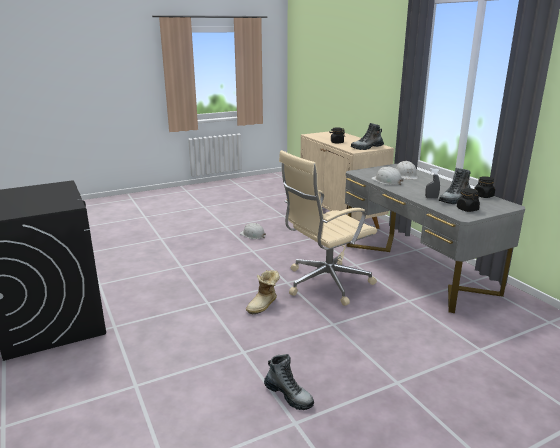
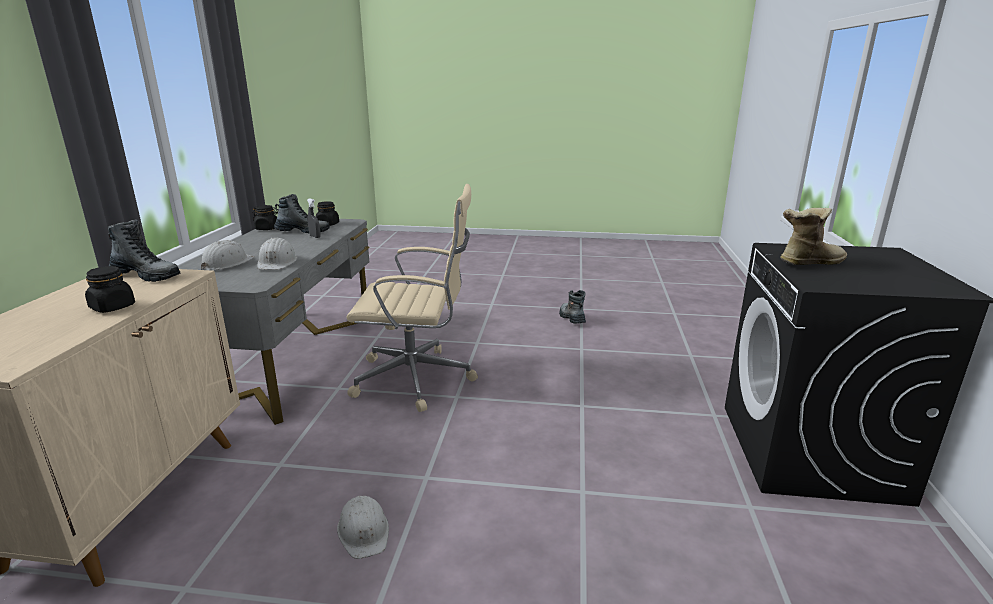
camera: 145 degrees left, 0 degrees up
(264, 305) = (519, 379): boot -> boot (807, 262)

